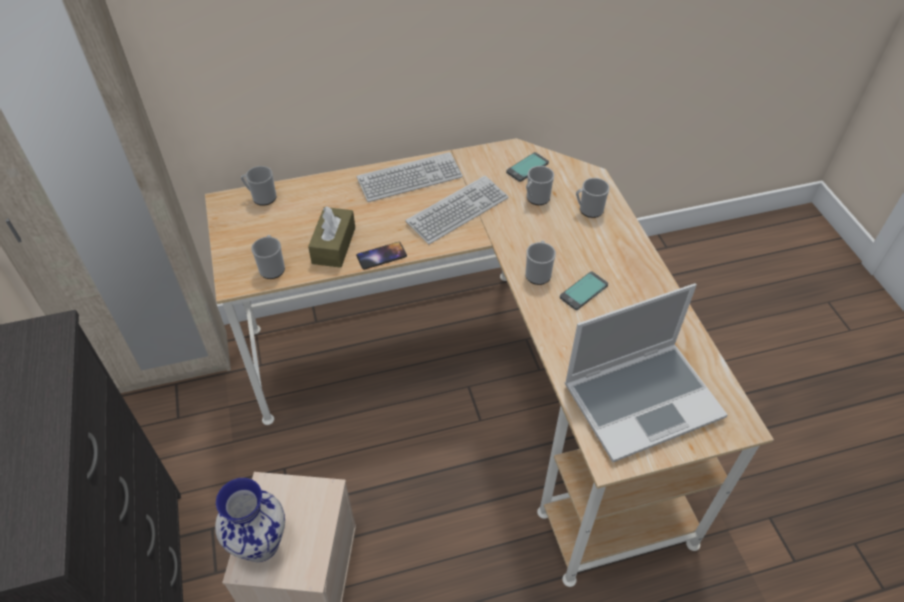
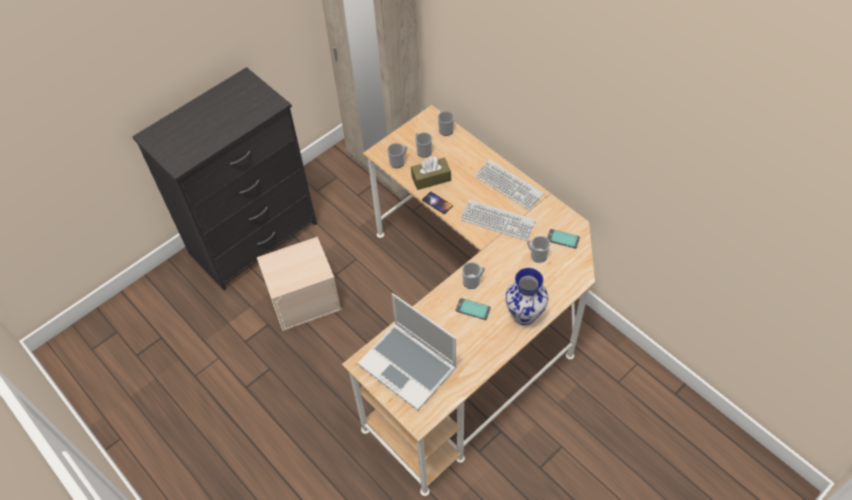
camera: 65 degrees right, 5 degrees up
(259, 543) = (282, 260): vase -> vase (524, 314)
(588, 210) = (546, 286): mug -> mug (423, 150)

